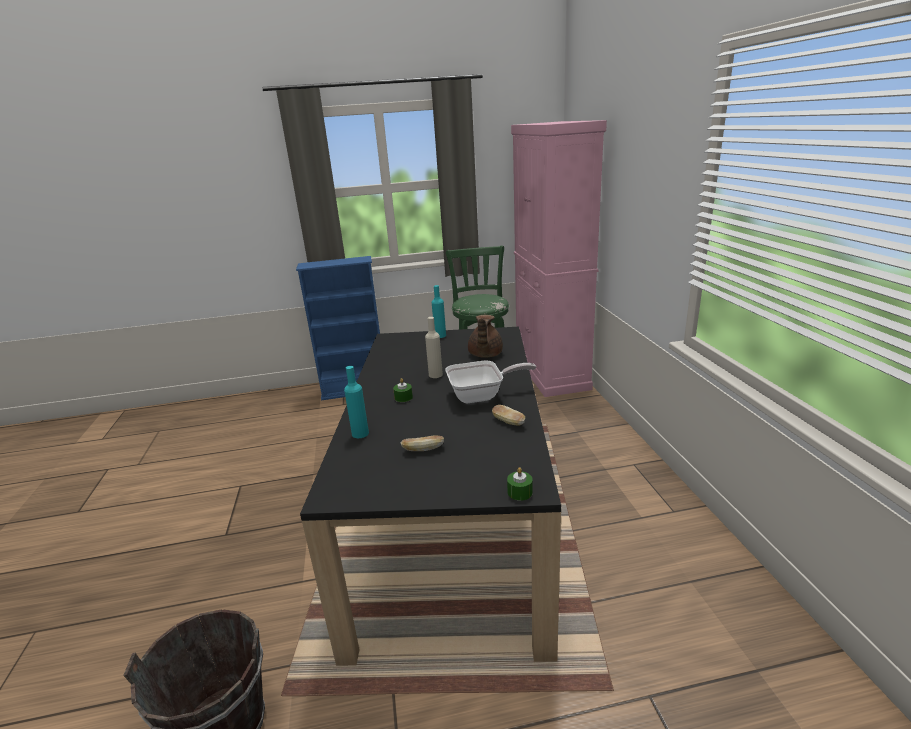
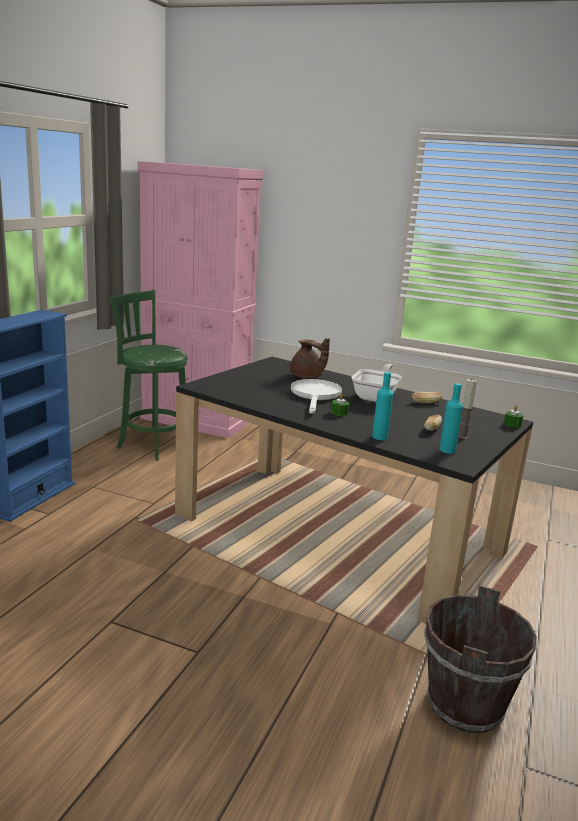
camera: 60 degrees left, 5 degrees down
(421, 473) = (462, 437): none -> candle
(435, 375) = (315, 396): beige bottle -> white frying pan
(440, 335) = (236, 374): turquoise bottle -> turquoise bottle (447, 450)

